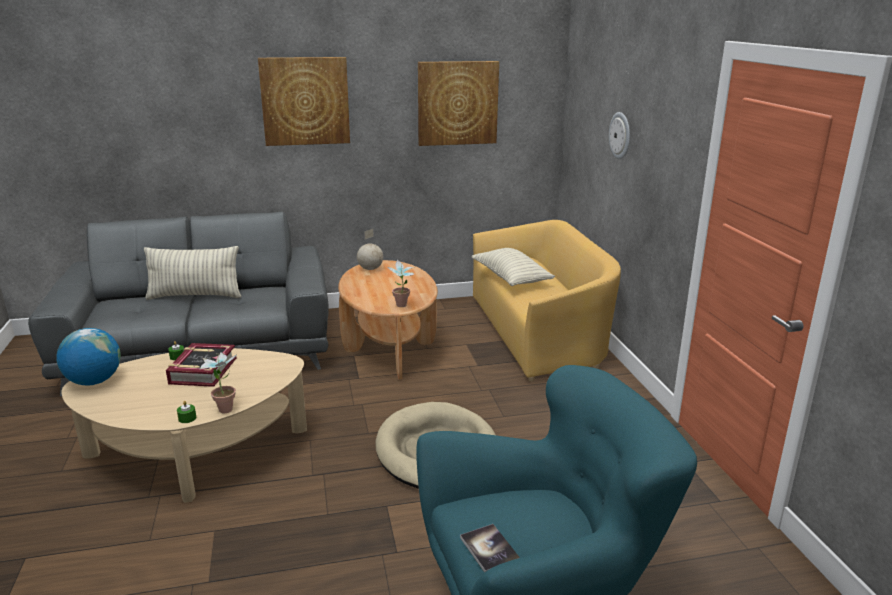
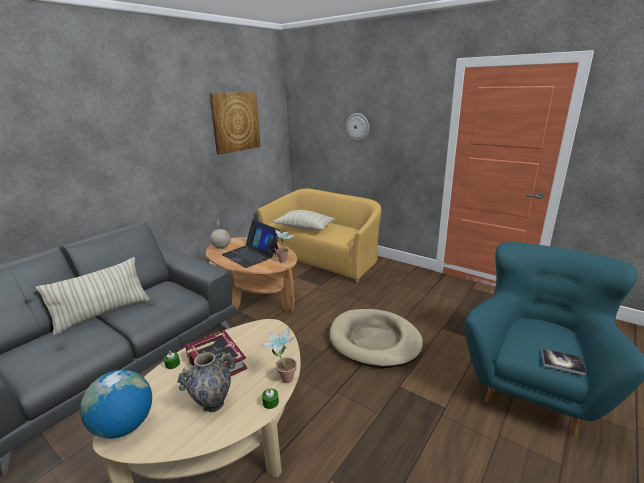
camera: 40 degrees left, 0 degrees up
(155, 398) = (213, 404): none -> vase
(305, 101) = (135, 129): picture -> none
(384, 286) = (251, 254): none -> laptop

